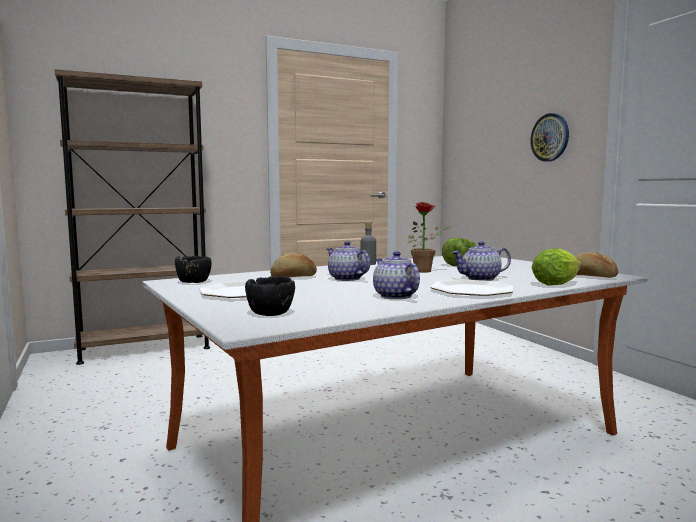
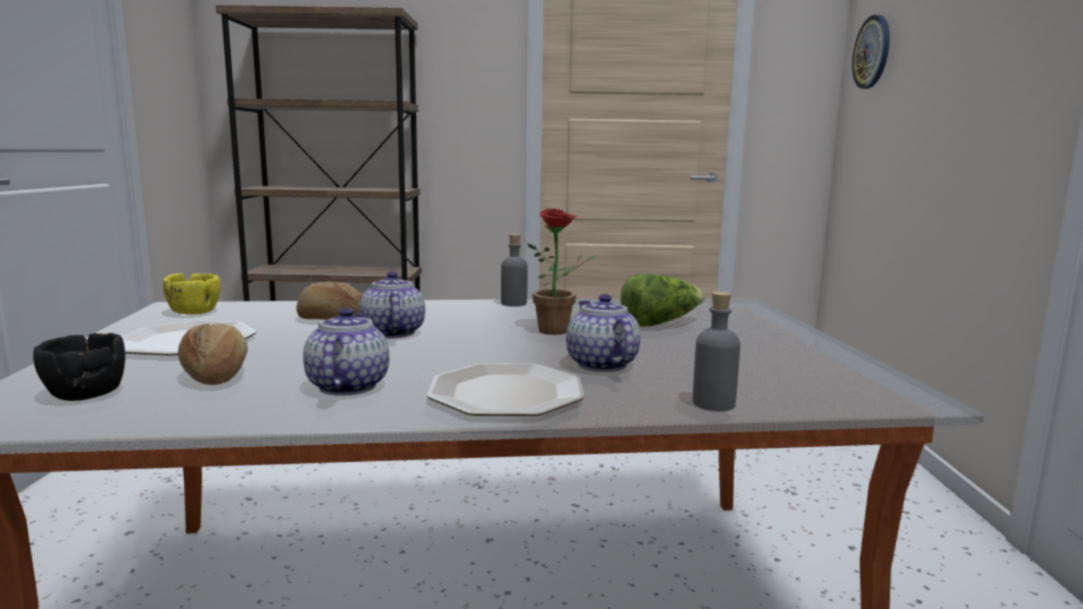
camera: 25 degrees right, 5 degrees up
(194, 282) = (194, 312): black bowl -> yellow bowl
(480, 279) = (600, 364): teapot -> teapot turned 60 degrees clockwise
(550, 137) = (990, 76): wall clock -> wall clock (872, 52)
(558, 284) = (713, 403): lettuce -> grey bottle
(592, 276) = (843, 392): bread -> bread (215, 375)

